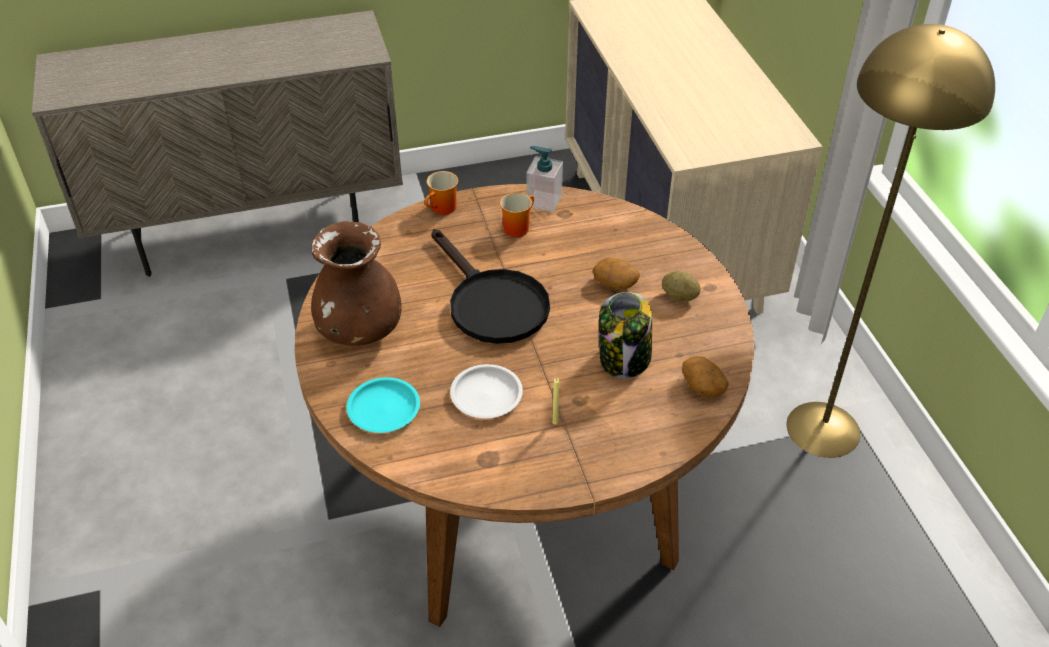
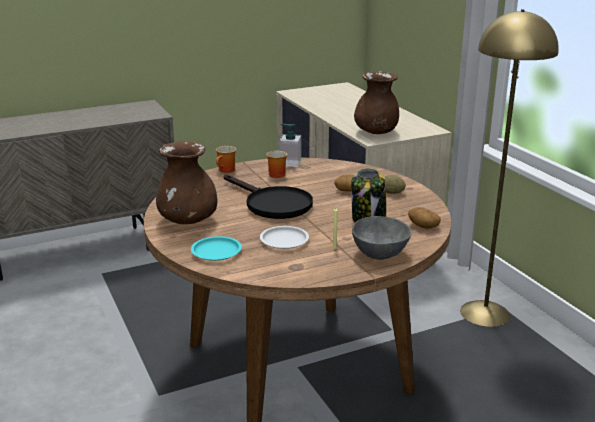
camera: 10 degrees left, 20 degrees down
(618, 444) = (380, 253): none -> grey bowl
(699, 135) = (376, 132): none -> brown vase

